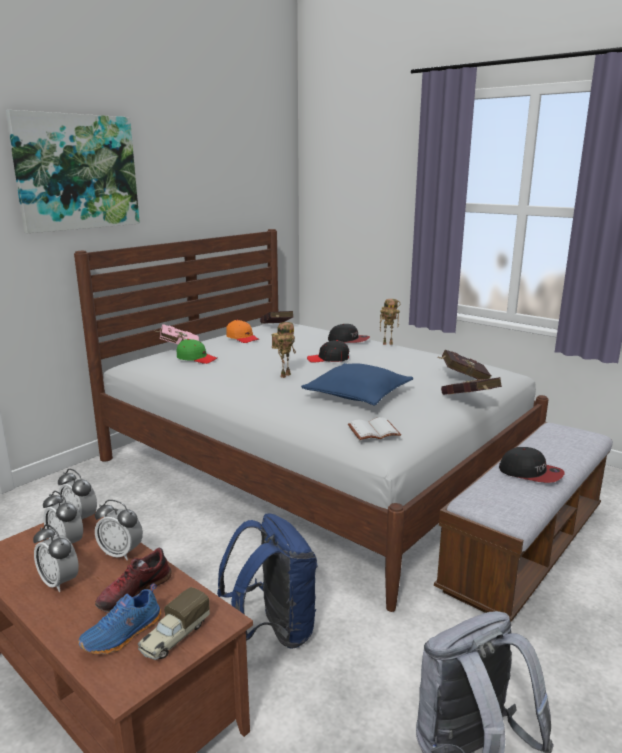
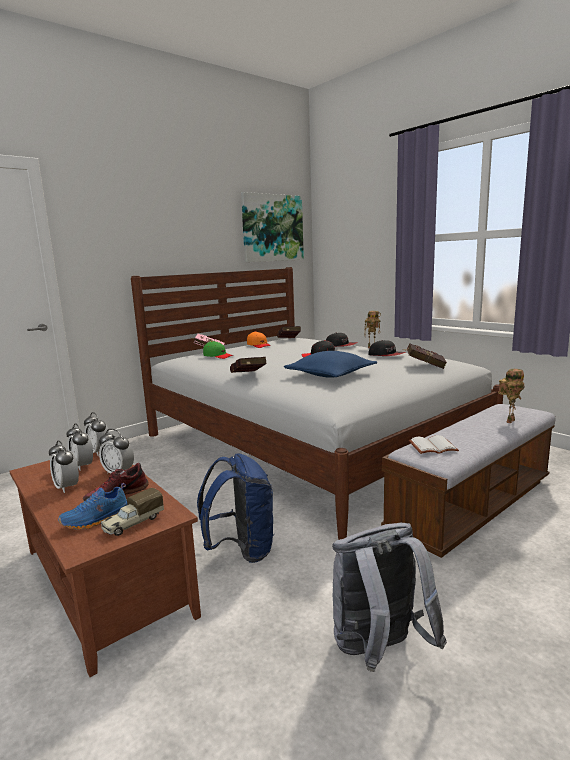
camera: 10 degrees right, 5 degrees down
(77, 172) = (134, 219): picture -> picture (272, 228)
(285, 375) = (279, 364): toy robot -> toy robot (509, 421)
(373, 432) = (331, 395): white book -> white book (432, 447)
(471, 400) = (423, 378): red book -> red book (248, 376)
(530, 473) = (469, 434): cap -> cap (386, 355)

